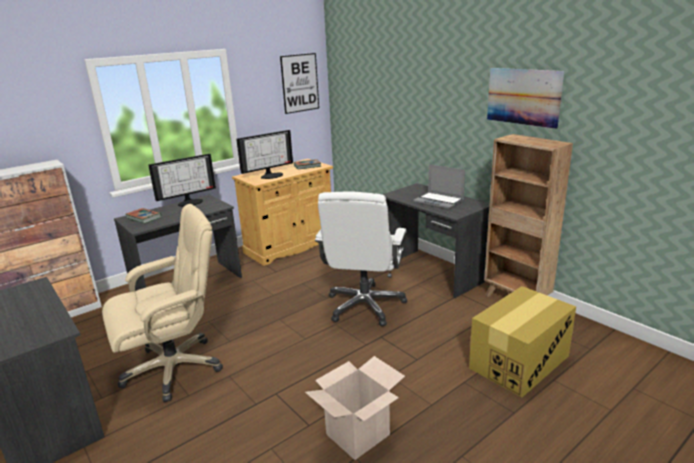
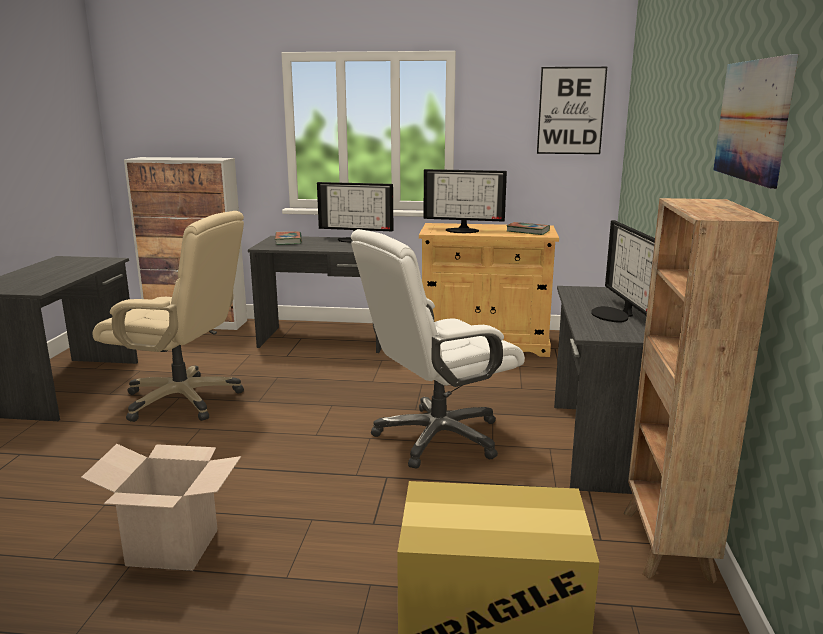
camera: 45 degrees right, 5 degrees down
(439, 201) = (615, 315): laptop -> monitor

